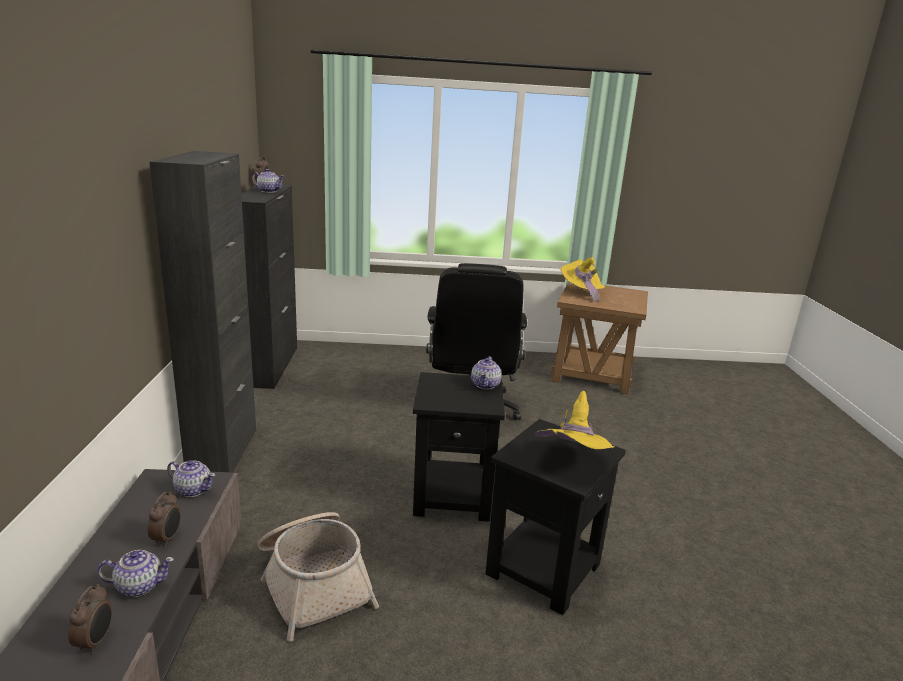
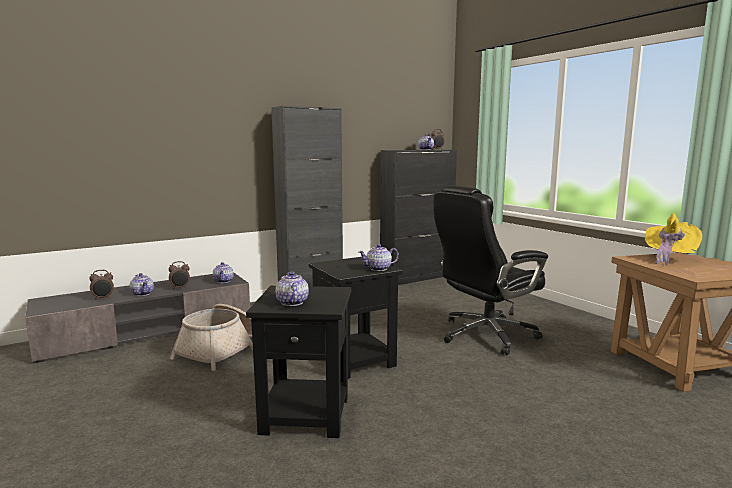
camera: 60 degrees right, 10 degrees down
(572, 462) = (292, 302): yellow hat -> teapot

